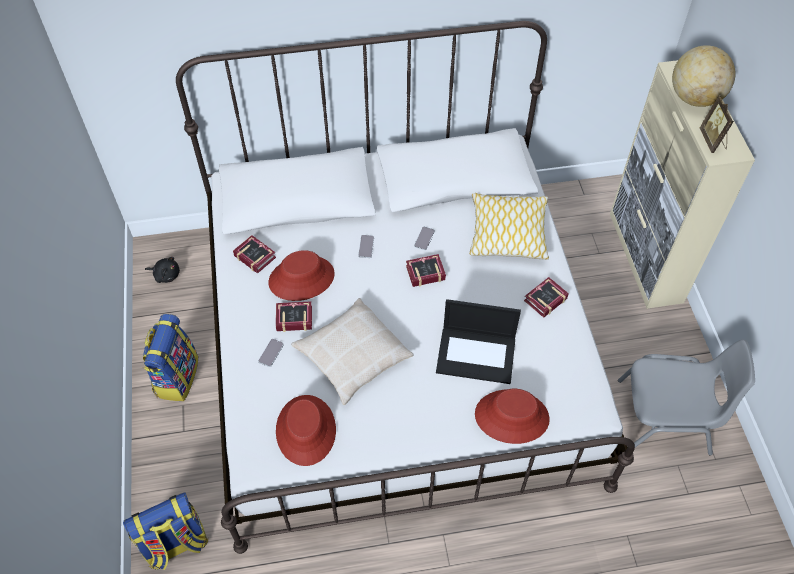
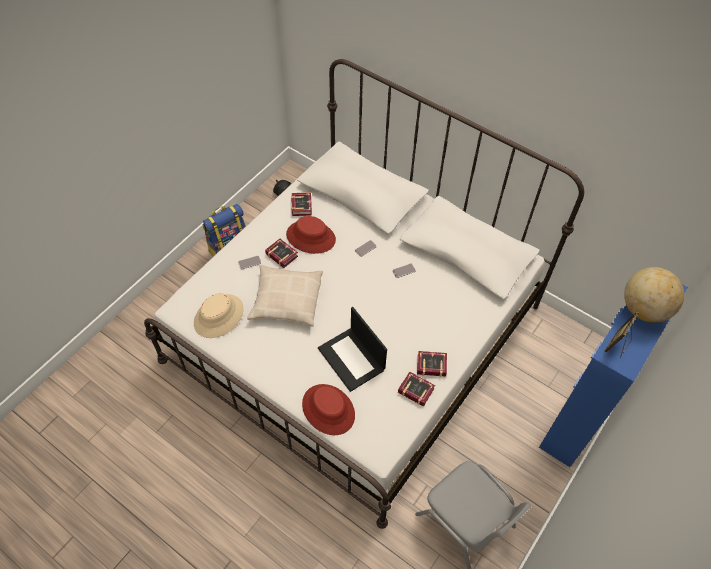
camera: 45 degrees right, 0 degrees up
(175, 544) = (138, 330): backpack -> none
(306, 430) = (219, 316): red hat -> beige hat
(423, 272) = (379, 289): book -> book (415, 389)
(507, 233) = (457, 308): pillow -> none
(645, 257) = (578, 416): beige cabinet -> blue cabinet

